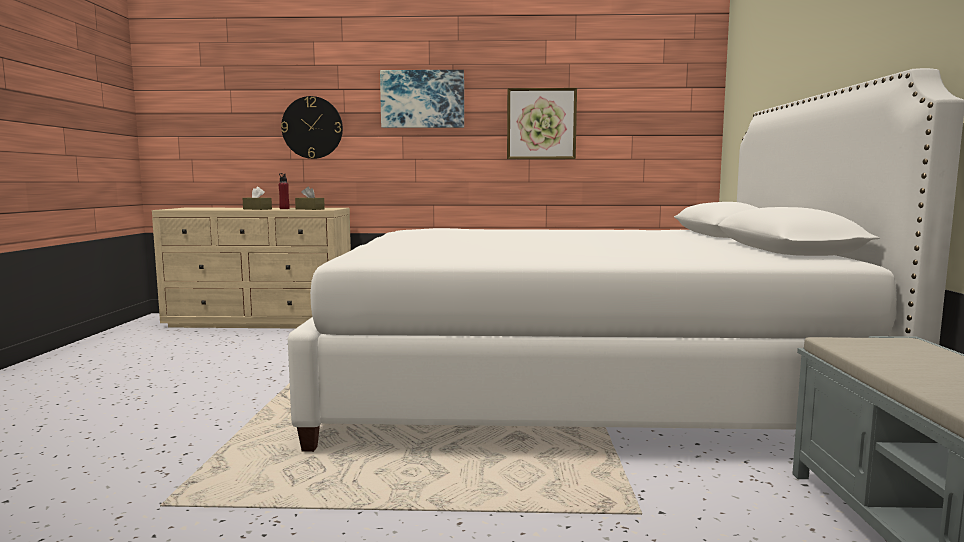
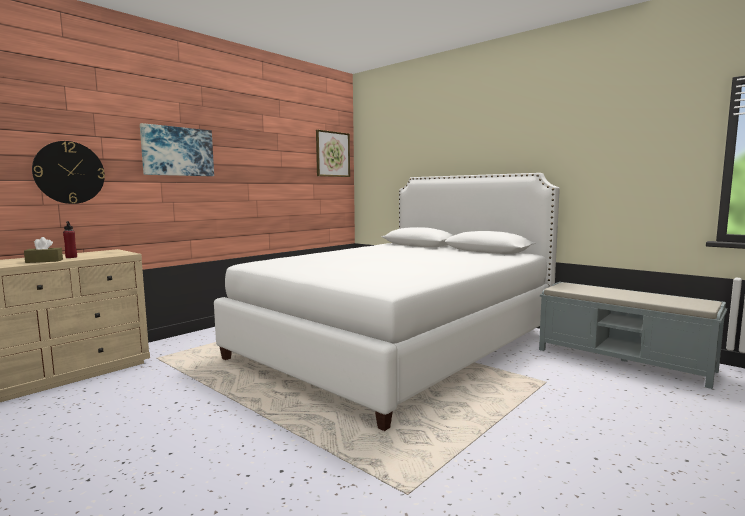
camera: 50 degrees left, 0 degrees up
(310, 209) = (106, 255): brown tissue box -> none
(541, 124) = (263, 175): picture -> picture (332, 154)

